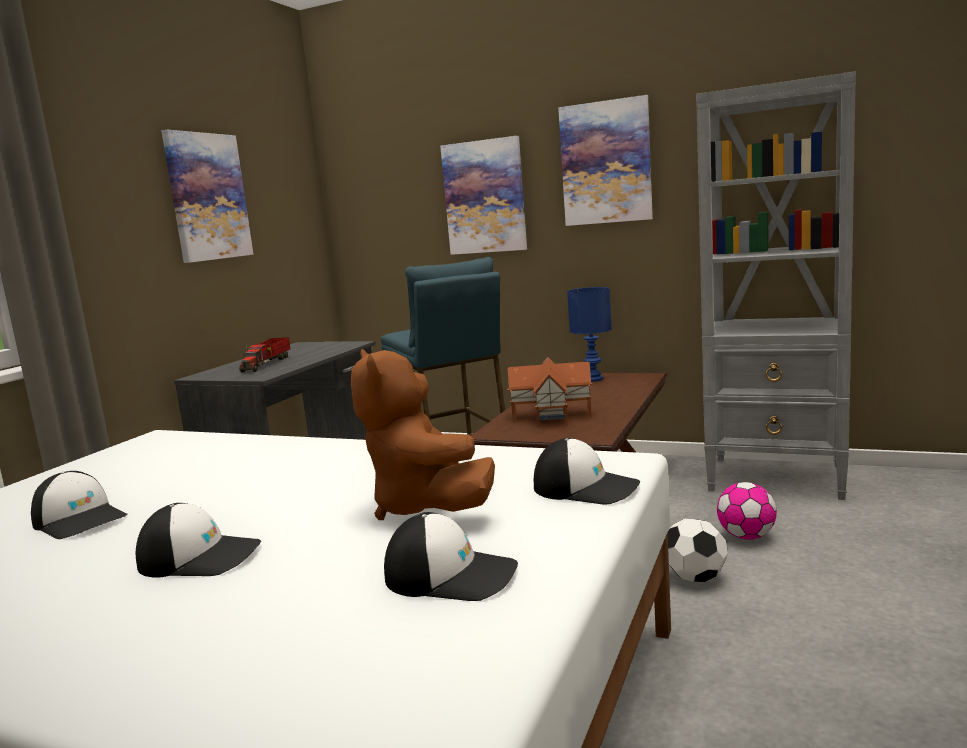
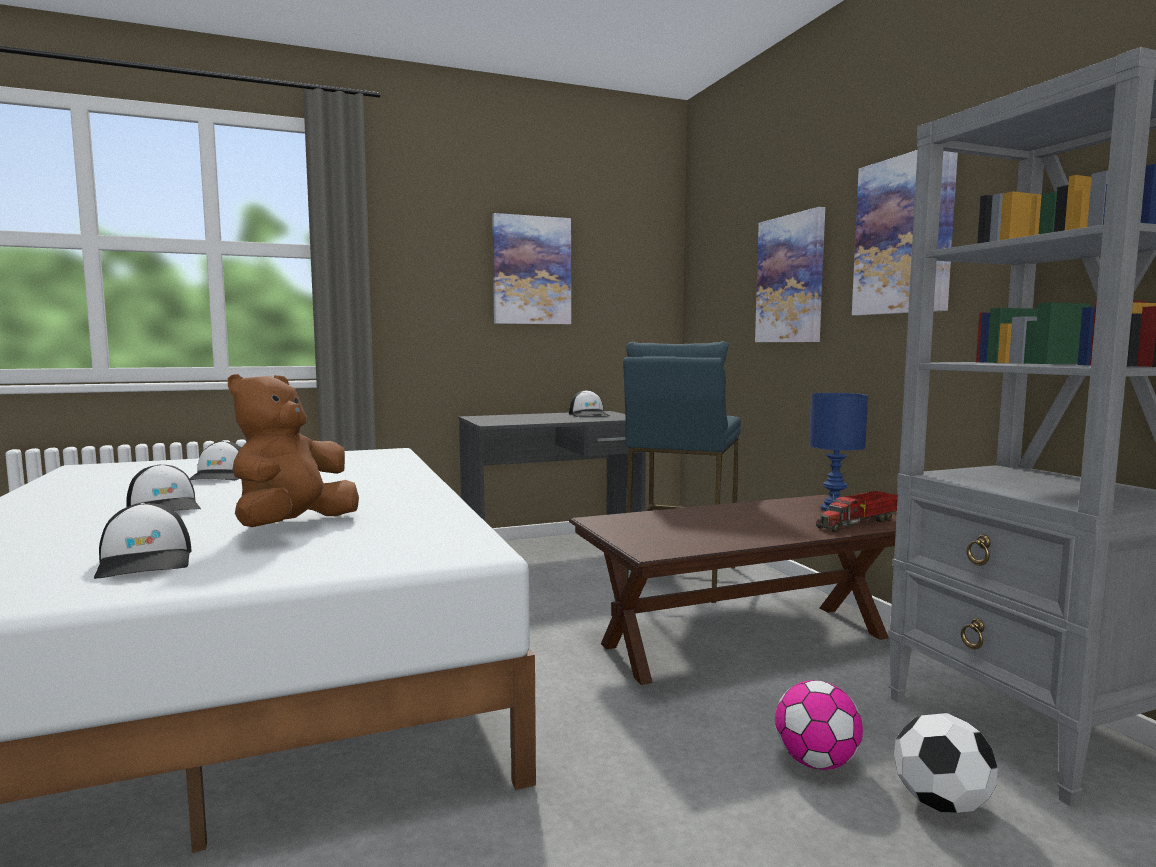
camera: 45 degrees right, 5 degrees down
(267, 363) = (531, 418): toy truck -> toy truck (858, 523)
(550, 415) = (684, 523): toy house -> none
(586, 488) = (382, 555): cap -> cap (589, 415)
(695, 578) = (663, 762): football -> football (941, 803)

